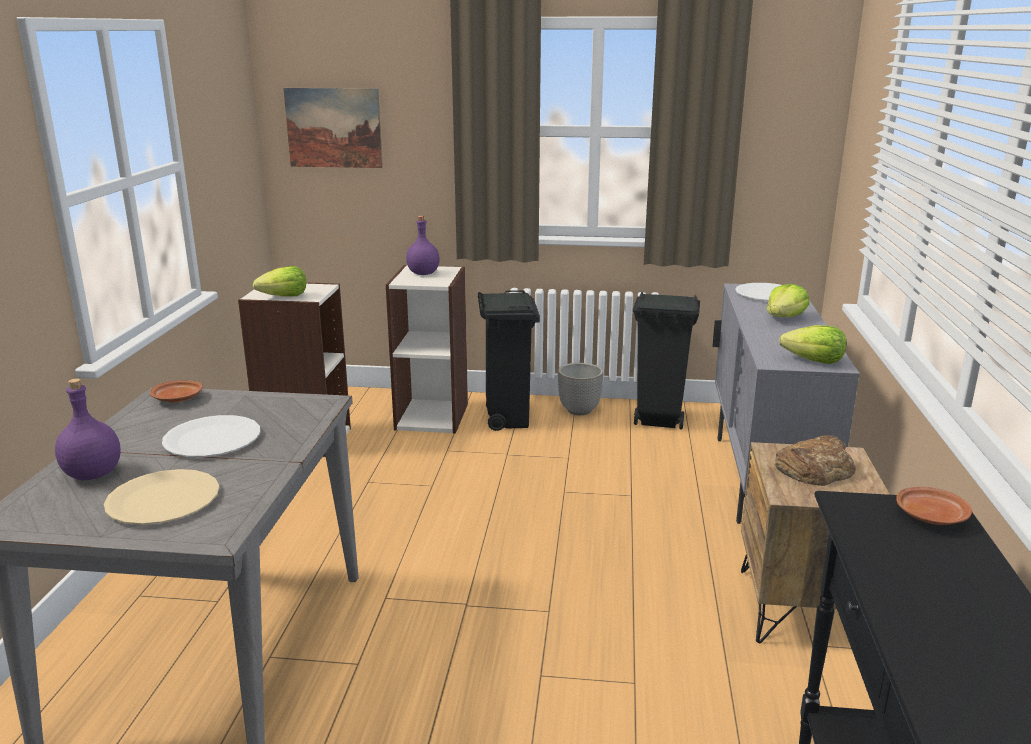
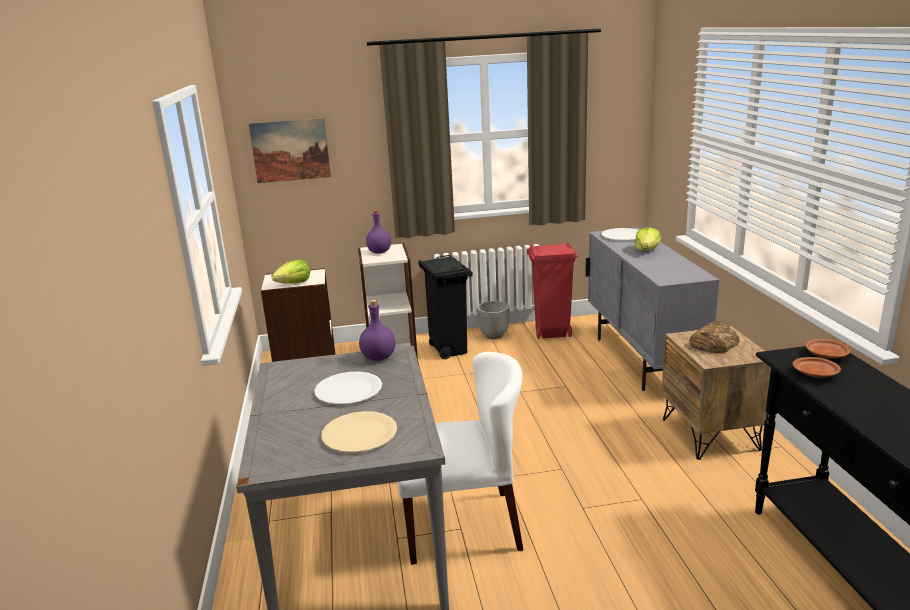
camera: 15 degrees left, 0 degrees up
(93, 475) = (290, 428): purple bottle -> purple bottle (379, 358)
(178, 399) = (291, 368): brown plate -> brown plate (815, 374)
(361, 661) = (462, 526): none -> white chair
(658, 421) = (551, 334): black trash can -> red trash can
(814, 361) = (687, 276): lettuce -> none

